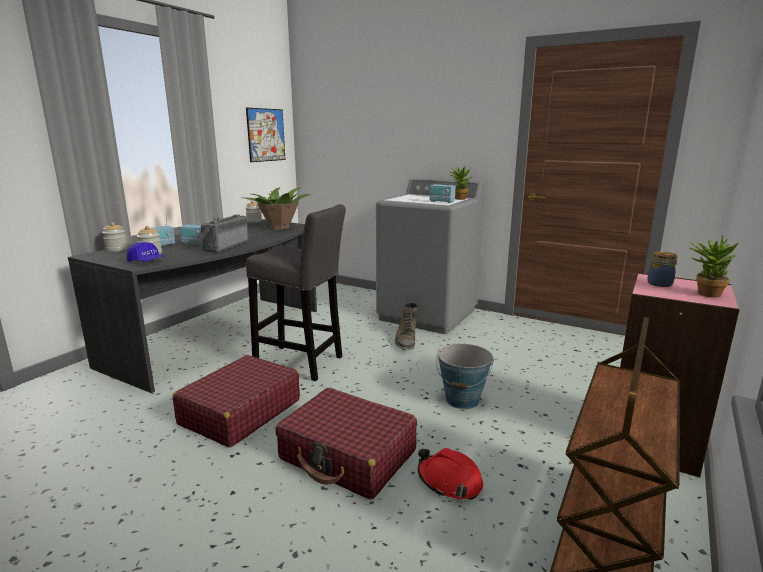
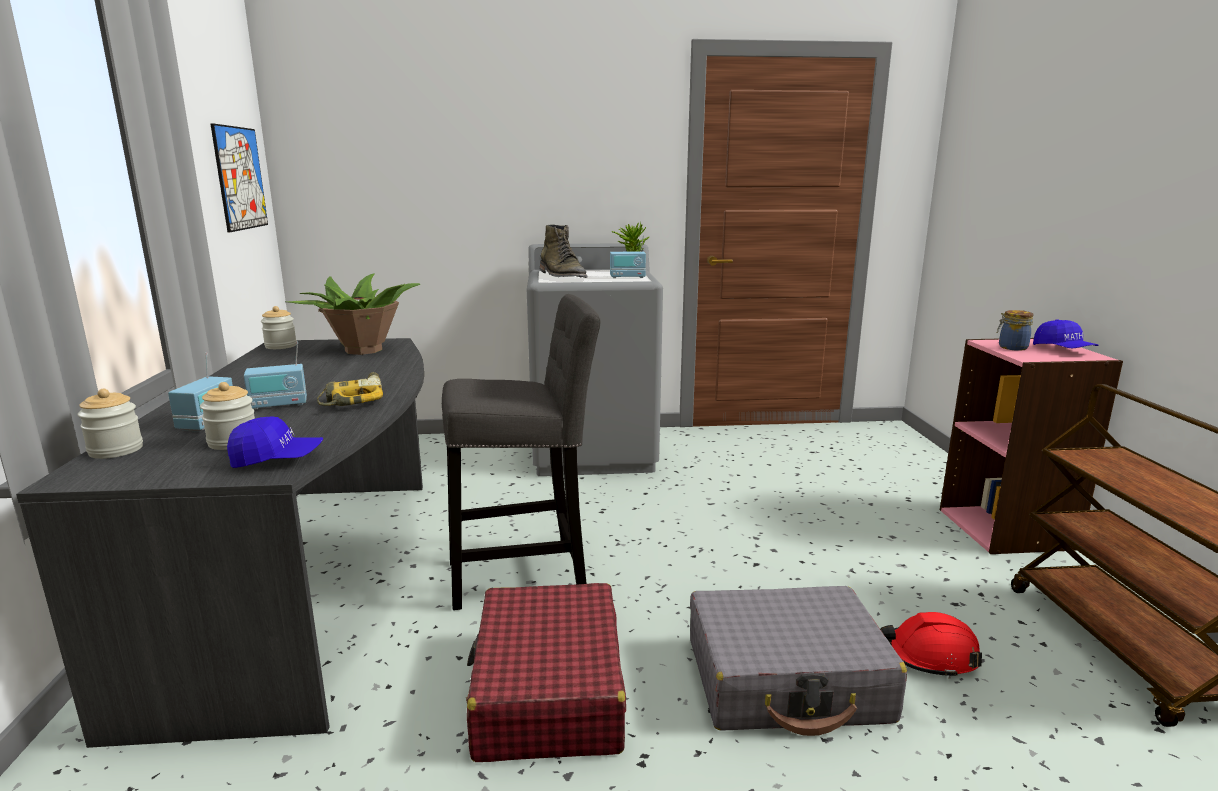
camera: 35 degrees left, 0 degrees up
(224, 246) = (352, 399): radio -> power drill
(348, 455) = (787, 680): red suitcase -> grey suitcase
(406, 340) = (619, 495): green boot -> green boot (562, 276)
(462, 400) = (796, 551): bucket -> none
(704, 293) = (1063, 350): potted plant -> blue cap

